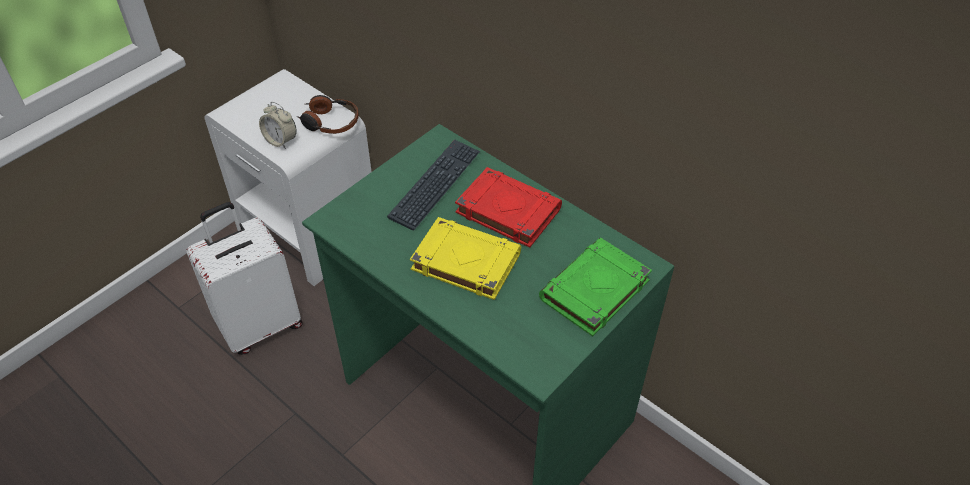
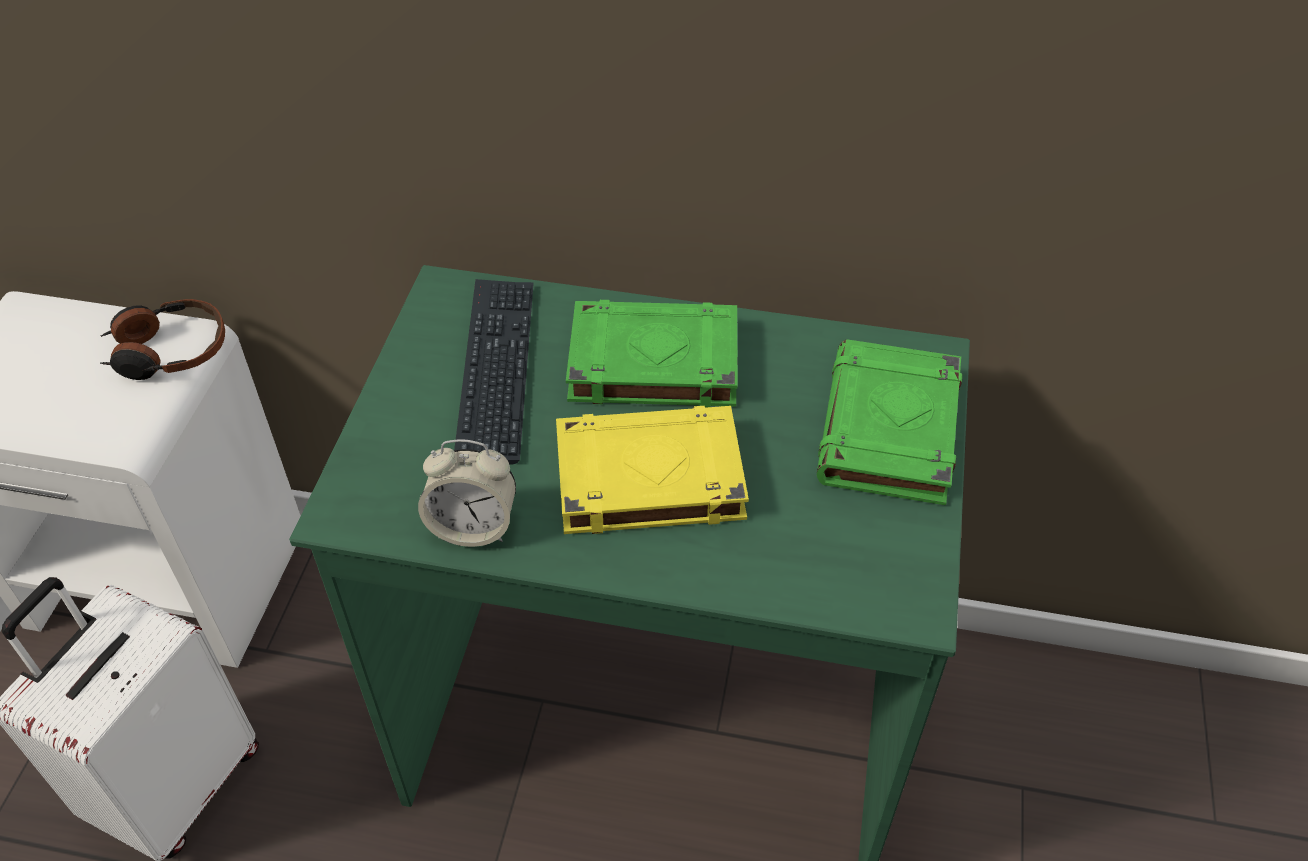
camera: 30 degrees left, 0 degrees up
(281, 141) = (92, 420): alarm clock -> alarm clock (473, 526)
(507, 211) = (651, 363): red book -> green book

